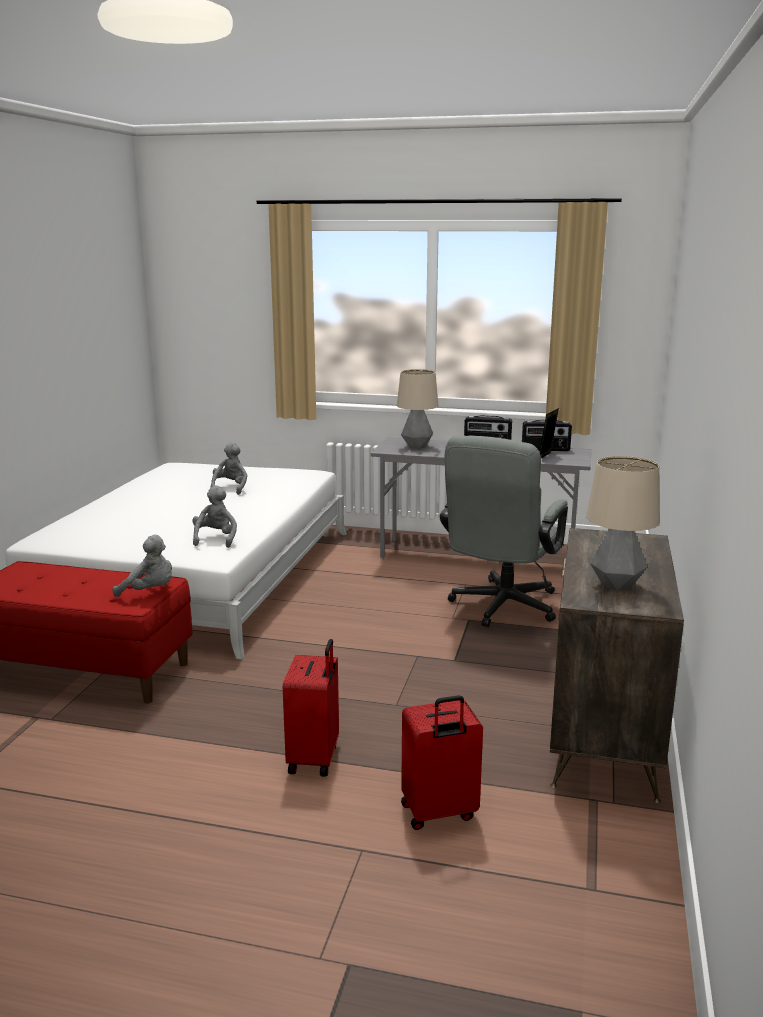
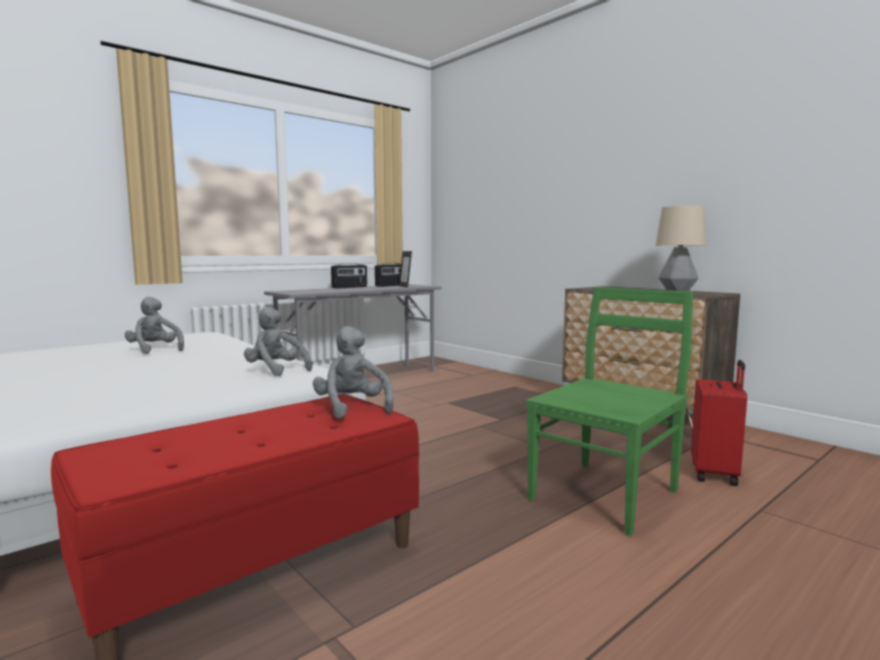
camera: 55 degrees left, 10 degrees down
(150, 591) = (352, 408): grey plush toy -> grey plush toy turned 75 degrees counterclockwise
(315, 759) = (606, 493): red suitcase -> green chair
(416, 446) = (309, 291): table lamp -> none
(500, 608) = (447, 393): grey office chair -> none

